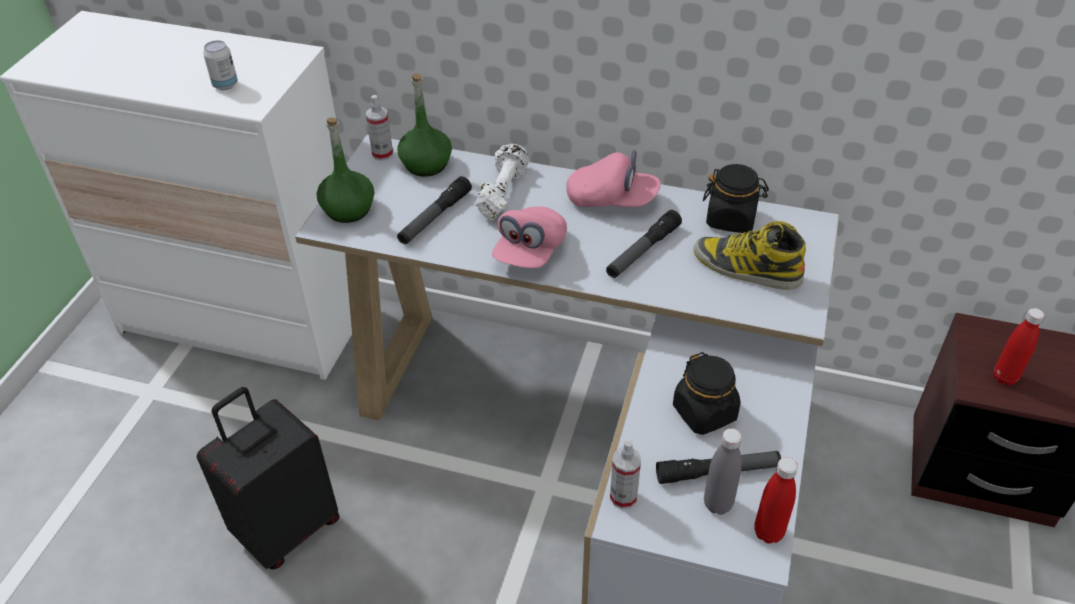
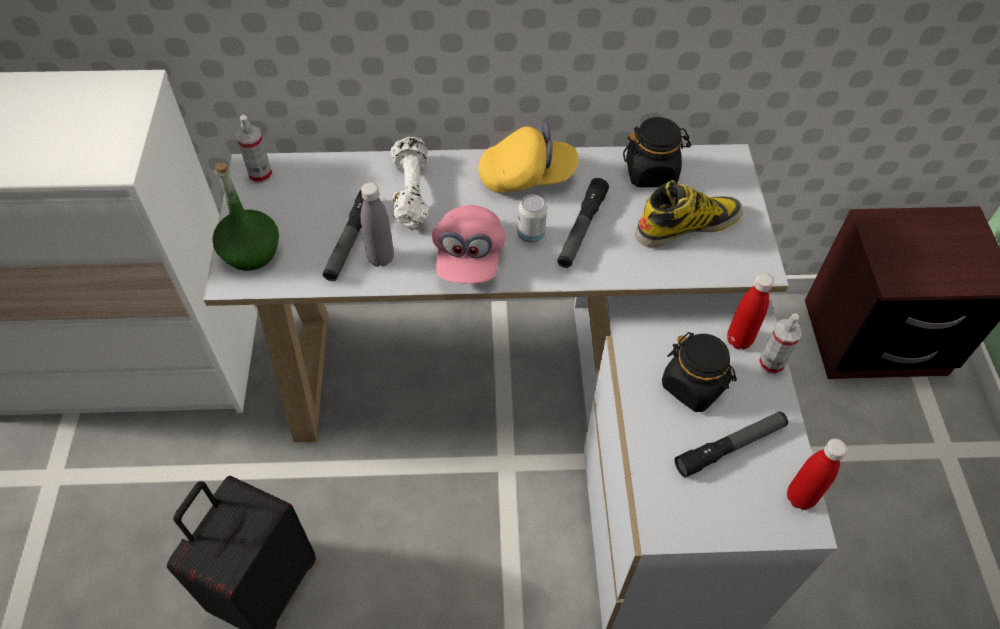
camera: 20 degrees left, 10 degrees up
(225, 85) = (67, 144): can -> can (531, 235)
(426, 164) = (315, 177): green bottle -> none
(612, 200) = (527, 176): pink cap -> yellow cap
(623, 497) = (655, 501): spray bottle -> spray bottle (771, 363)
(718, 504) = (744, 481): grey bottle -> grey bottle (381, 258)
(746, 268) = (687, 225): boot -> boot turned 150 degrees clockwise
(1004, 377) = (913, 265): red bottle -> red bottle (739, 340)

